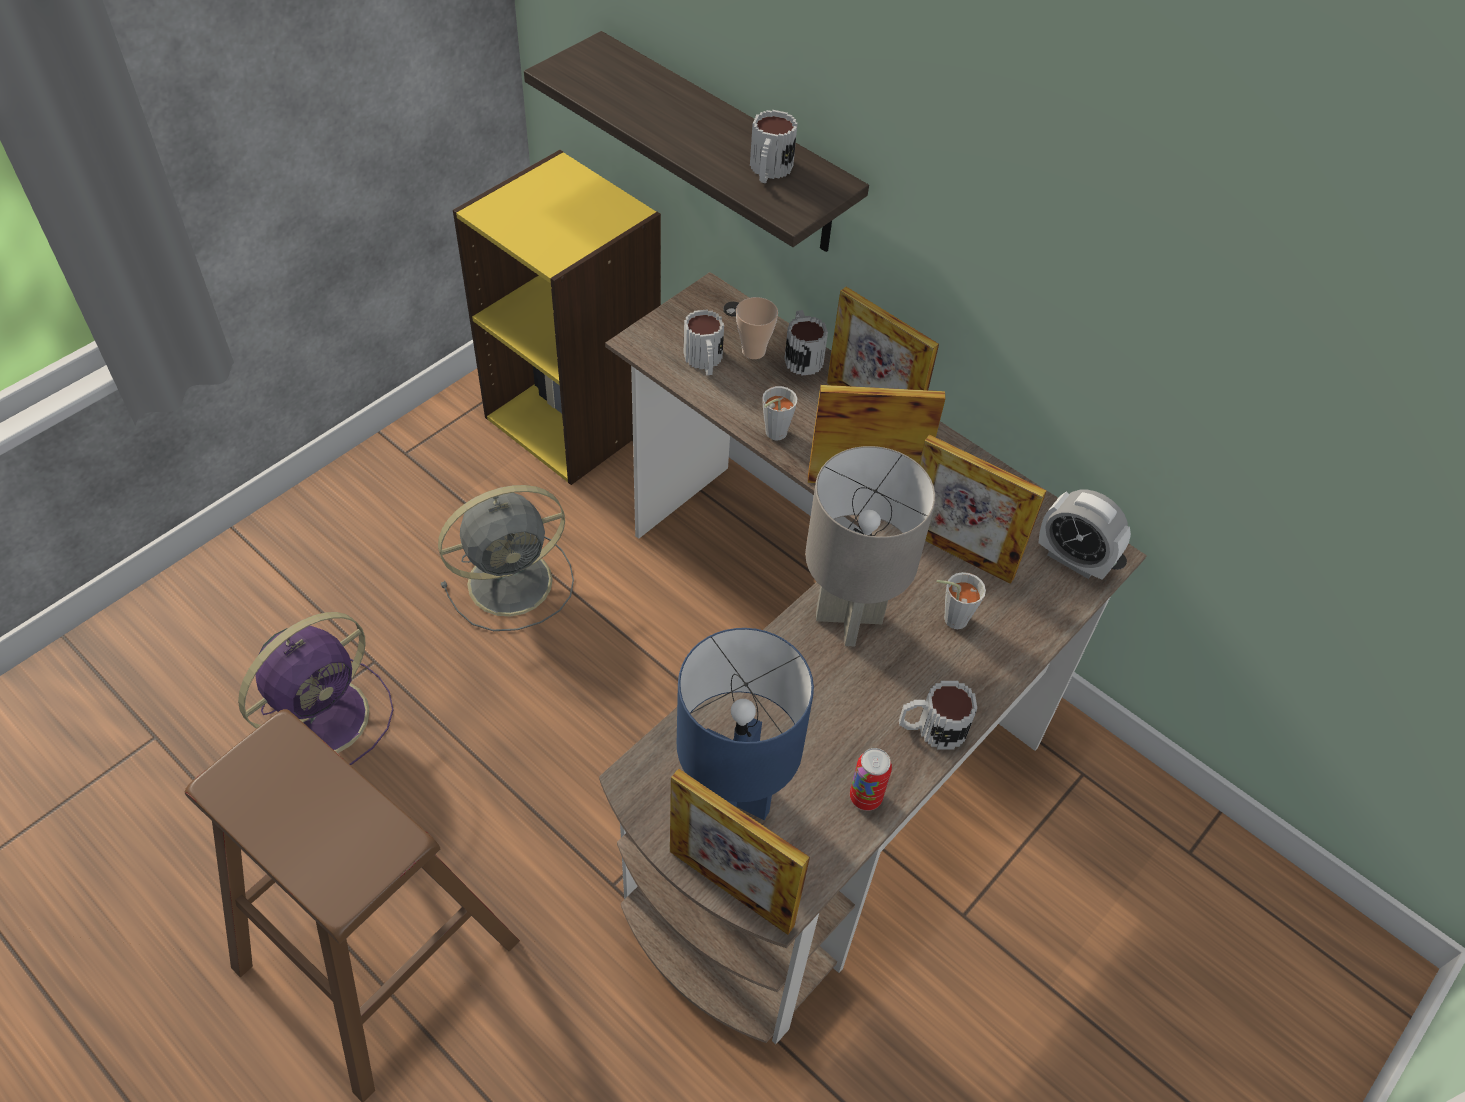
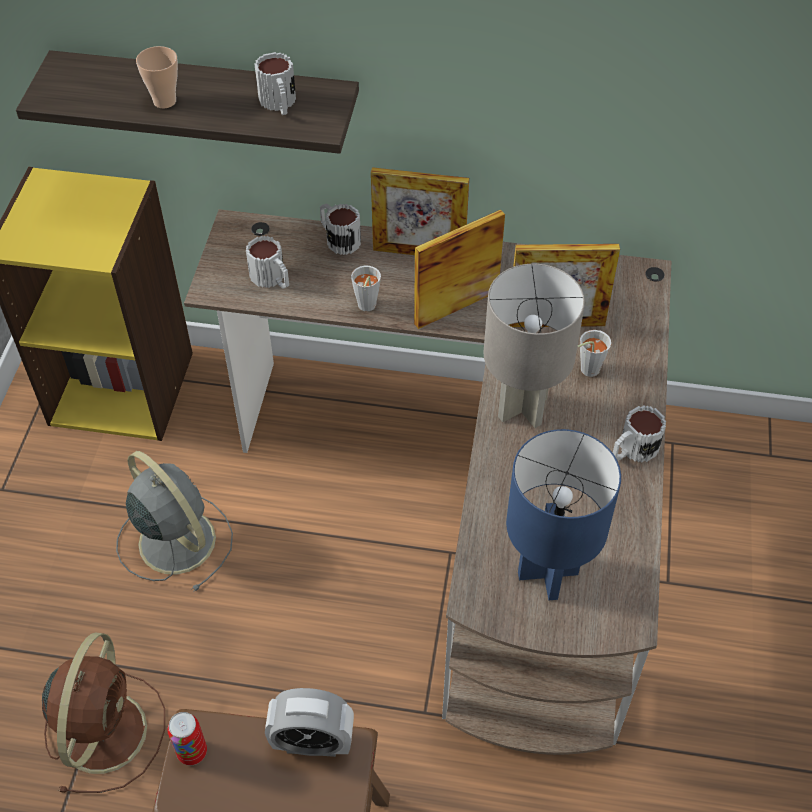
camera: 30 degrees left, 0 degrees up
(326, 714) = (105, 728): purple fan -> brown fan
(514, 581) = (175, 539): grey fan -> grey fan turned 75 degrees counterclockwise
(731, 888) = (593, 632): picture frame -> none
(753, 351) = (301, 253): cup -> cup (164, 101)
(865, 797) = (628, 520): can -> can (192, 752)
(1073, 559) = (631, 288): alarm clock -> alarm clock (312, 743)

